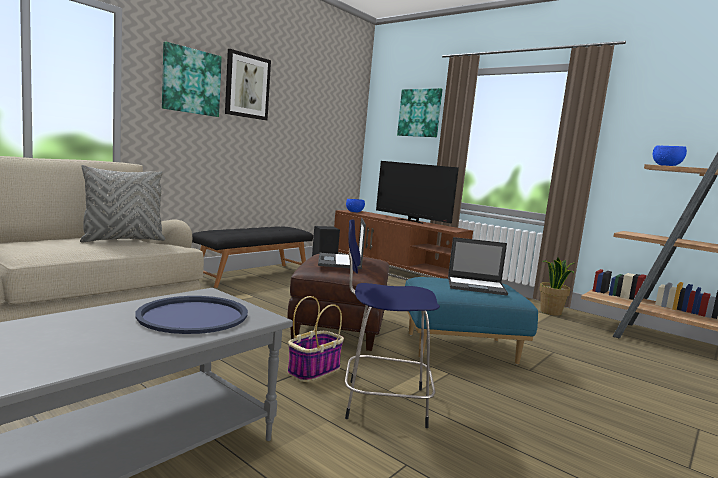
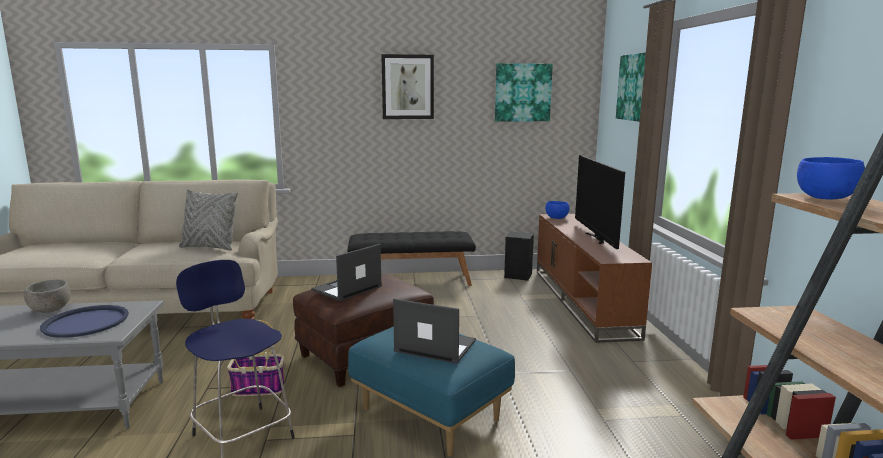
camera: 45 degrees right, 5 degrees up
(91, 316) = (49, 310): none -> grey bowl
(191, 81) = (343, 94): picture -> picture (522, 92)
(477, 286) = (434, 346): laptop -> laptop turned 150 degrees clockwise
(551, 312) = (695, 412): potted plant -> none

